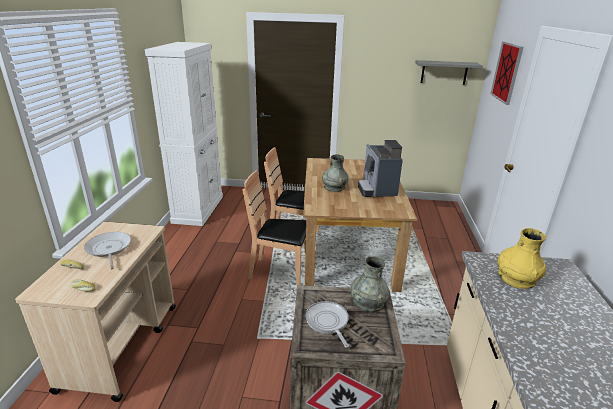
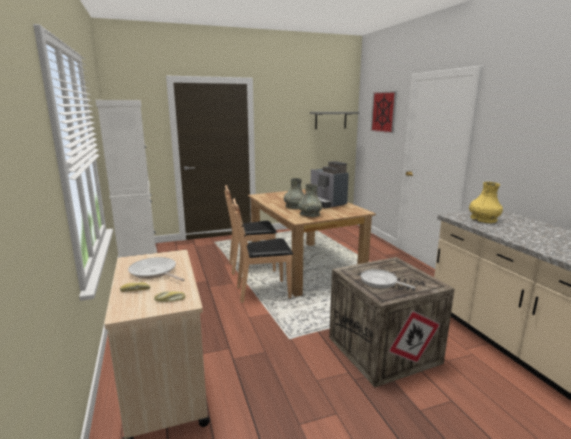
camera: 25 degrees left, 10 degrees down
(368, 302) = (392, 266): grey vase -> grey vase (310, 215)

